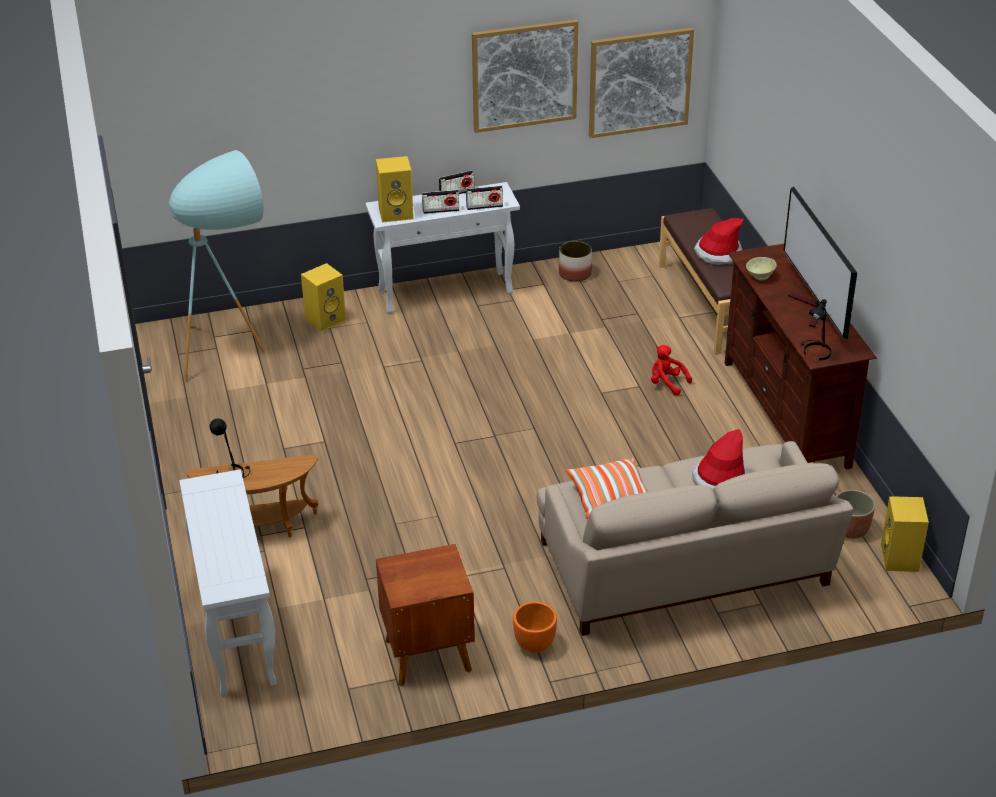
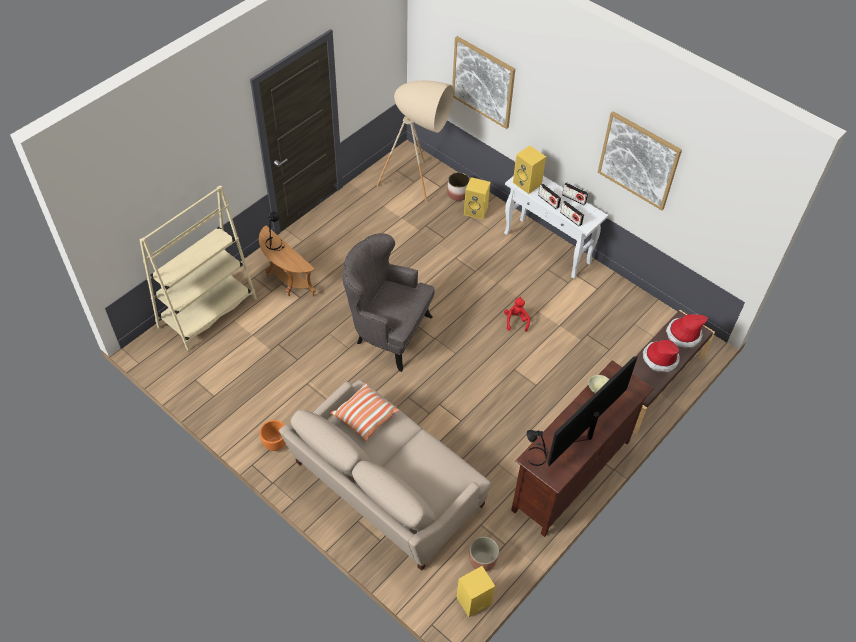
camera: 55 degrees right, 15 degrees up
(230, 347) = (419, 186): turquoise floor lamp -> beige floor lamp
(236, 630) = (207, 313): white console table -> beige bookcase
(426, 654) = (239, 399): brown nightstand -> none
(446, 471) = (387, 332): none -> grey armchair
(575, 273) = (622, 298): planter -> planter (458, 194)
(639, 82) = (713, 219): picture -> picture (483, 82)
(667, 383) = (550, 398): red plush toy -> red plush toy (516, 321)
(720, 480) = (420, 464): hat -> hat (683, 335)

